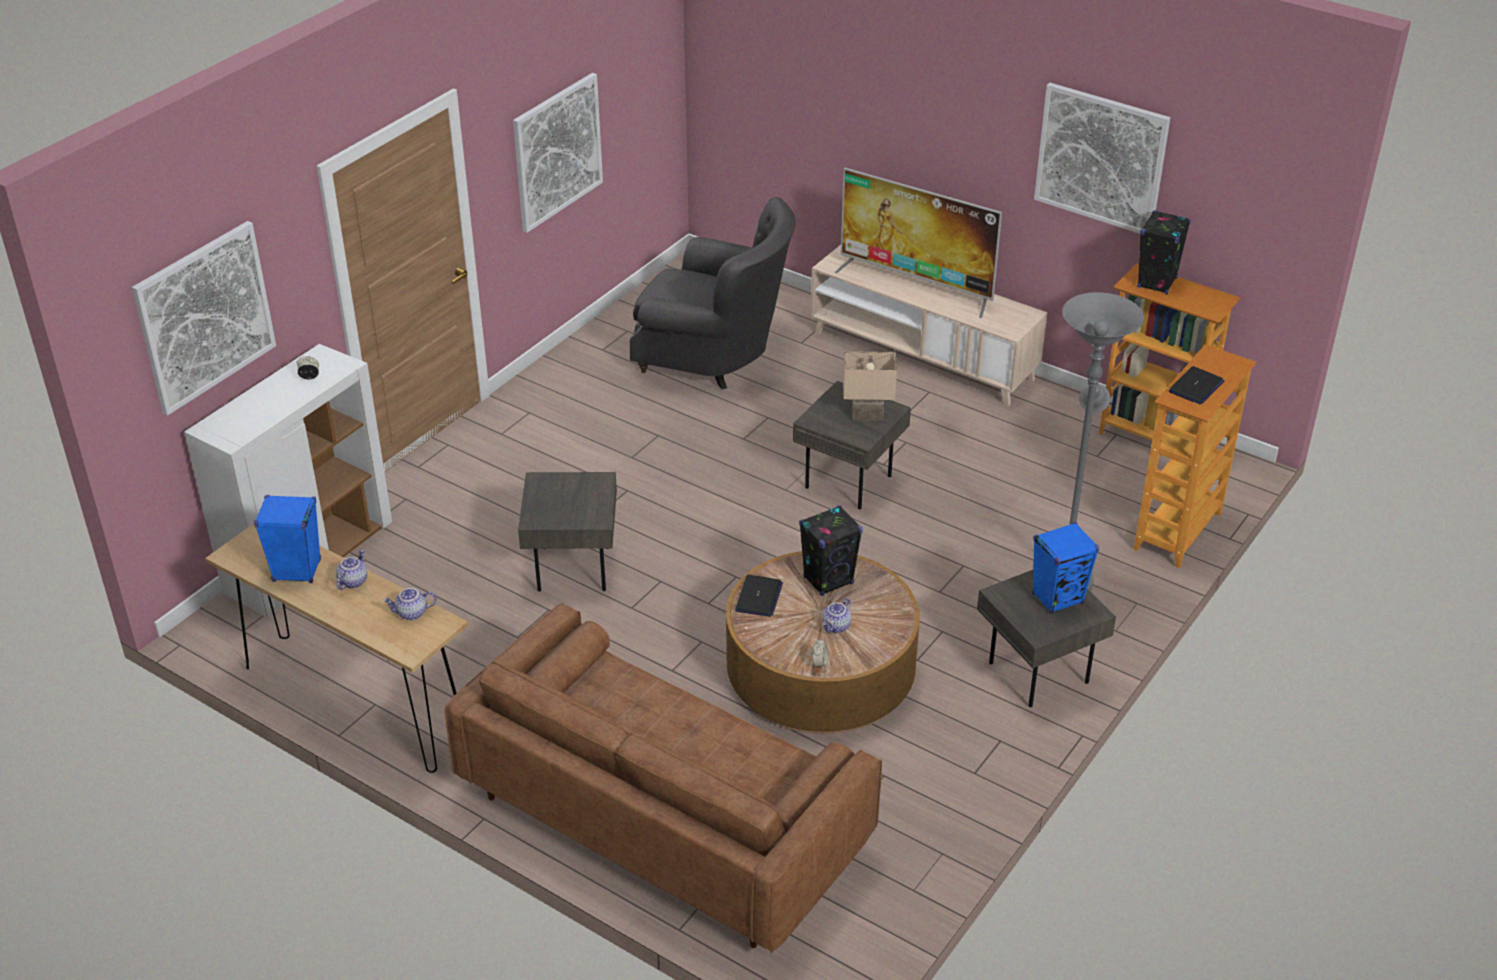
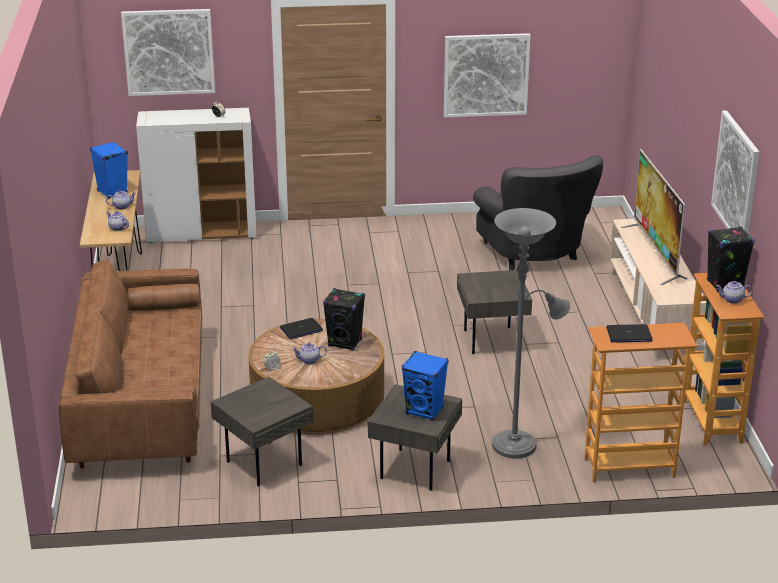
camera: 50 degrees right, 10 degrees down
(571, 567) = (294, 296): grey side table -> grey side table (264, 462)
(867, 415) = (500, 290): beige table lamp -> none
(1191, 296) = (732, 300): none -> teapot

